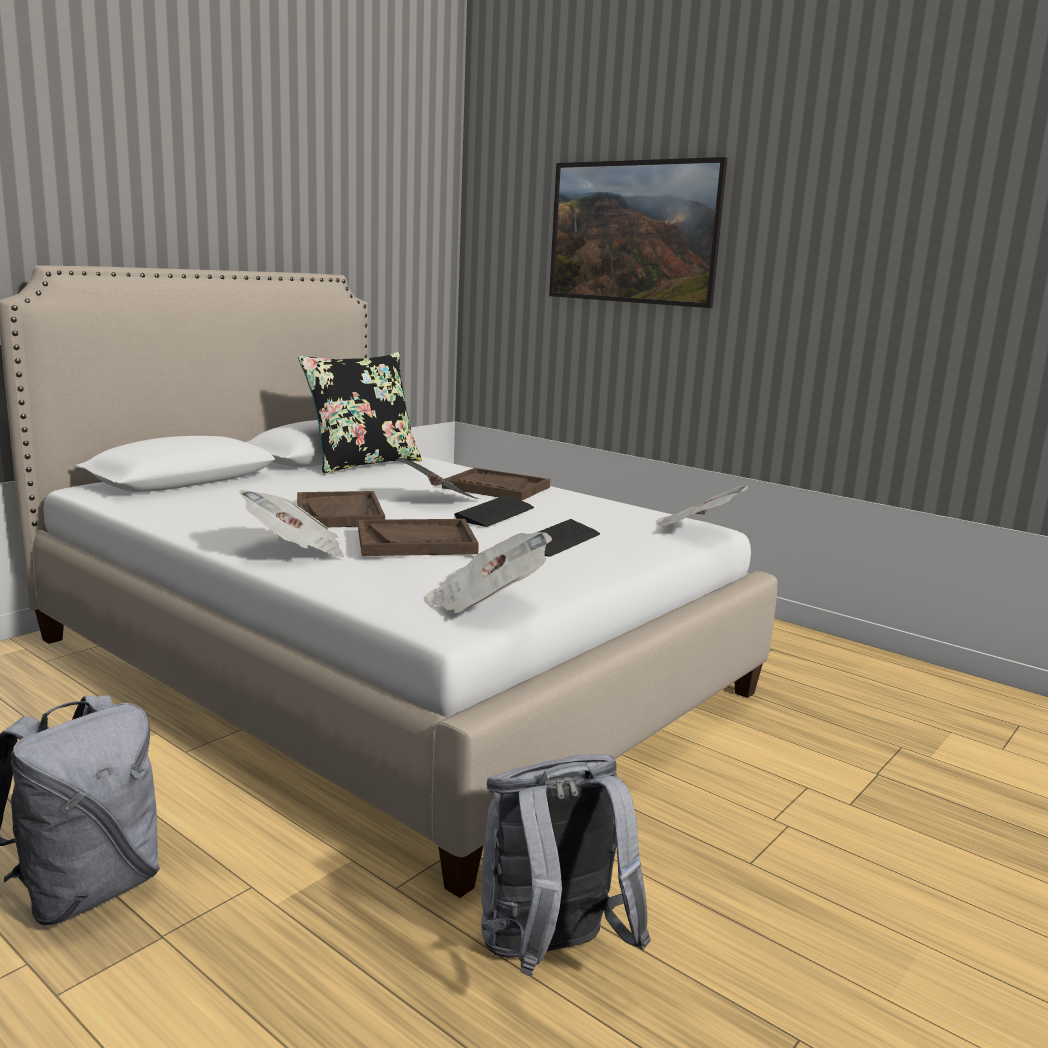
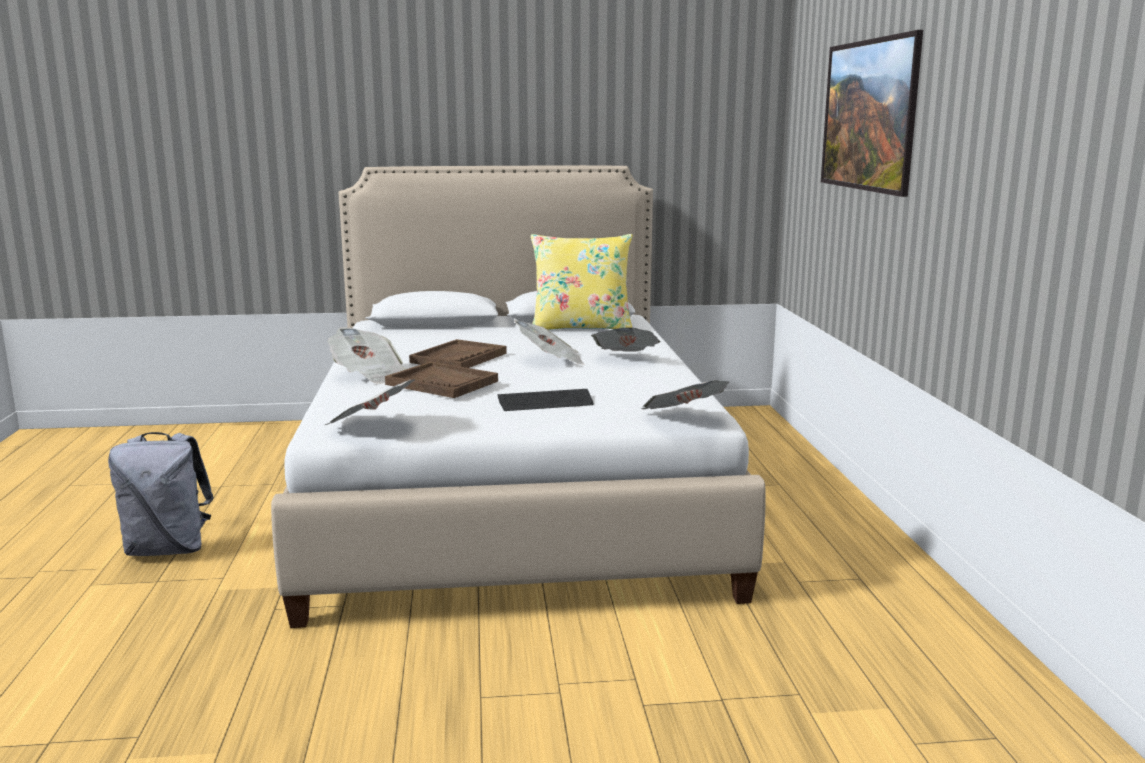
camera: 45 degrees right, 0 degrees up
(362, 464) = (581, 328): black pillow -> yellow pillow
(495, 513) = (562, 376): keyboard -> none
(496, 487) = (626, 359): brown tray -> newspaper
(550, 955) = (273, 675): grey backpack -> none

